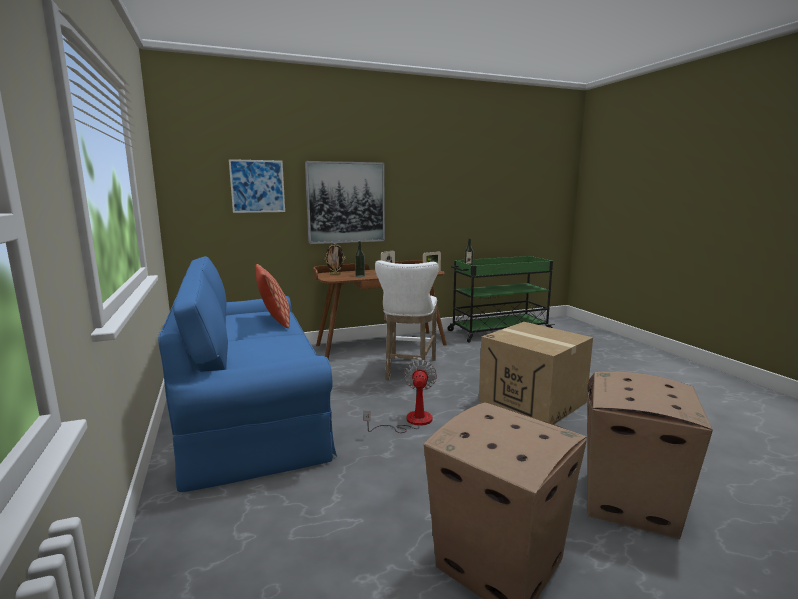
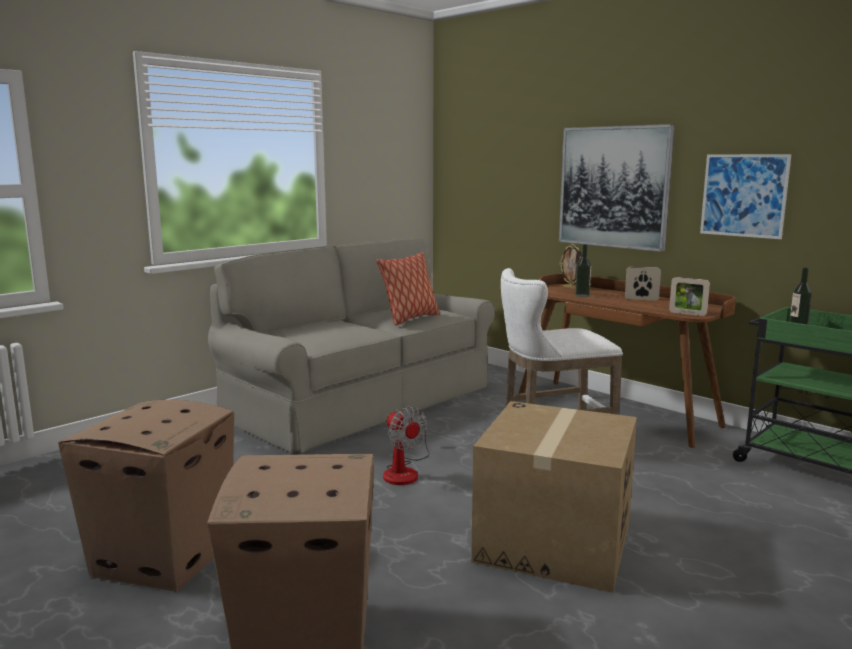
camera: 65 degrees right, 0 degrees up
(252, 410) = (361, 401): blue sofa -> grey sofa
(257, 186) = (514, 162): picture -> picture (743, 195)
(410, 421) = (405, 471): fan -> fan turned 75 degrees clockwise

